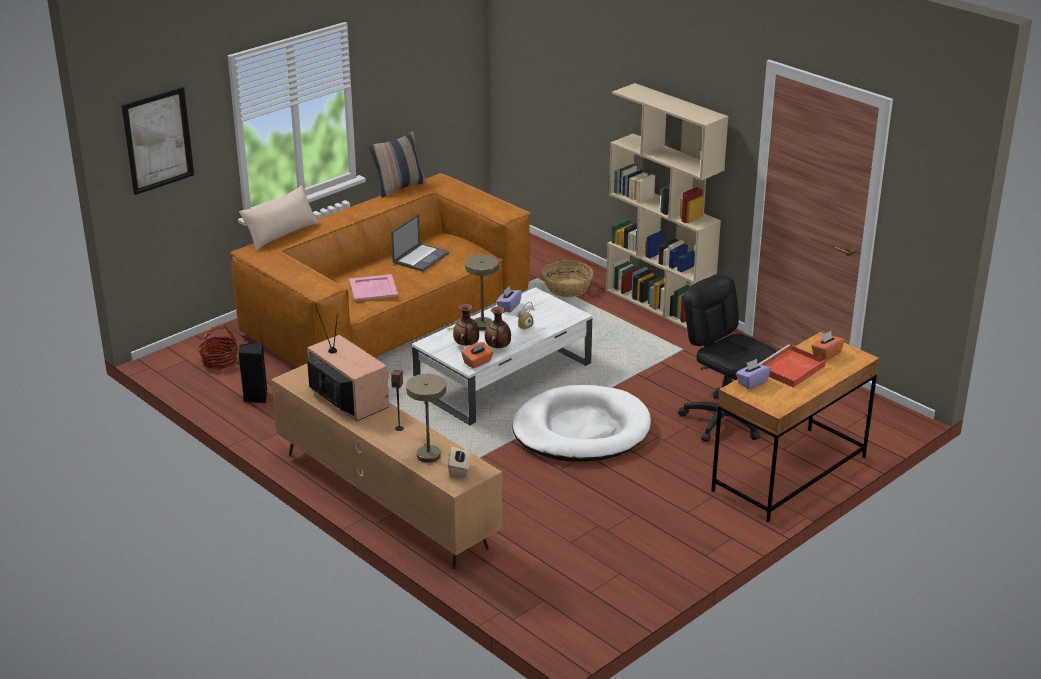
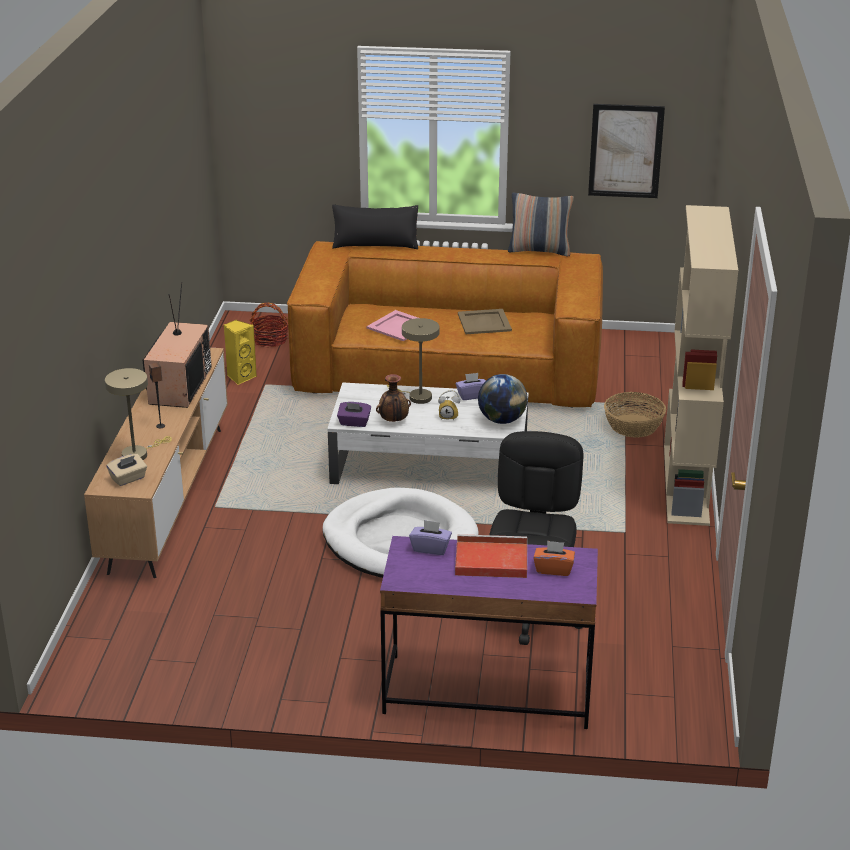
camera: 50 degrees right, 0 degrees up
(158, 140) = (268, 107): picture -> picture (625, 151)
(255, 397) = (240, 377): black speaker -> yellow speaker
(281, 234) = (375, 244): beige pillow -> black pillow
(421, 257) = (484, 322): laptop -> beige tray
(466, 345) = (376, 405): vase -> none
(477, 362) = (354, 423): orange tissue box -> purple tissue box
(557, 311) = (502, 420): none -> globe
(789, 474) = (487, 691): brown desk -> purple desk

